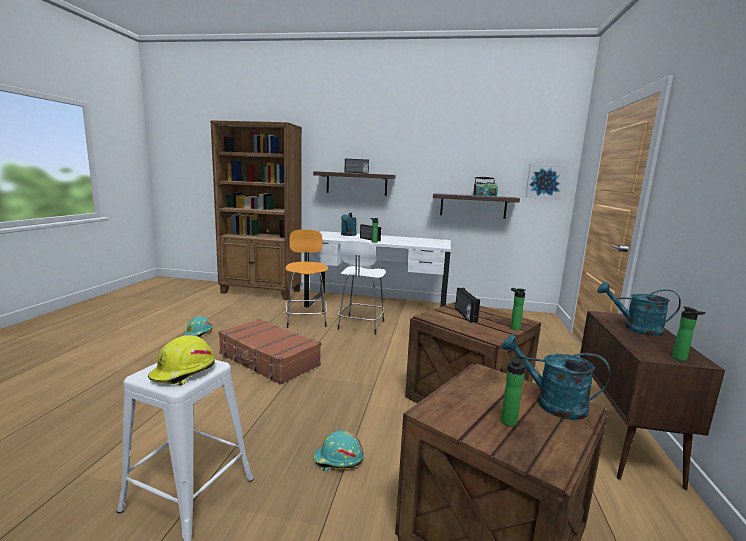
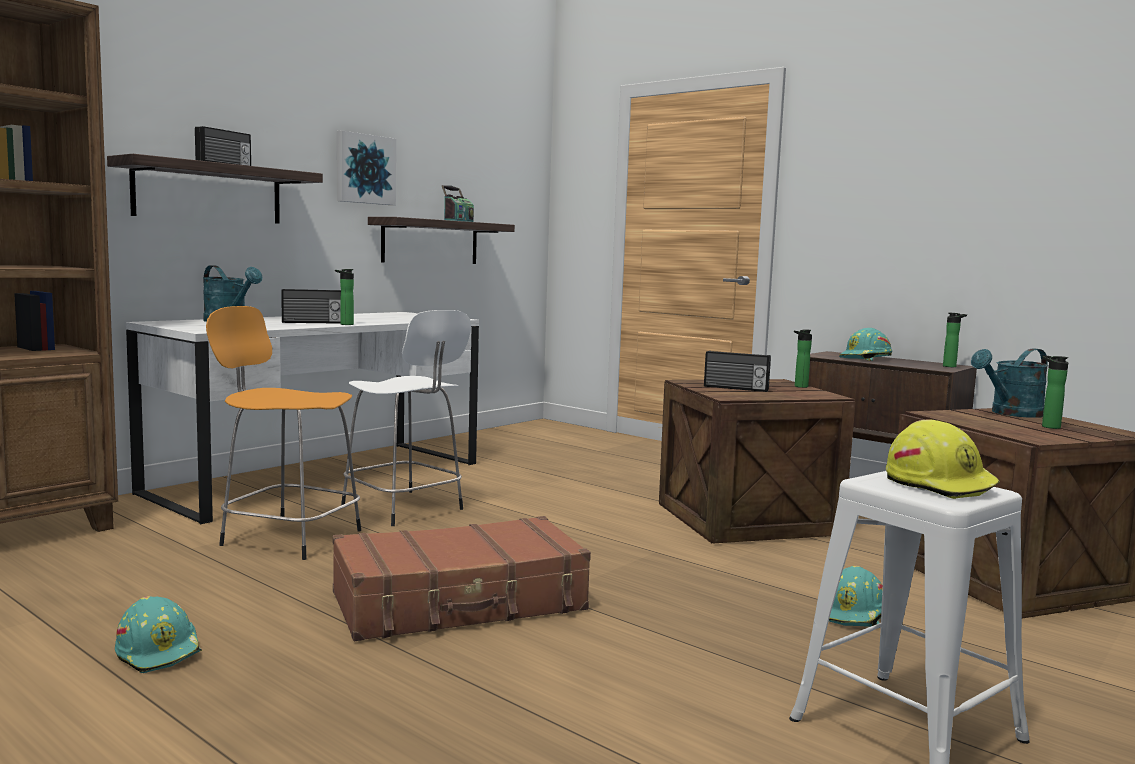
camera: 60 degrees left, 5 degrees down
(544, 181) = (517, 197): picture -> picture (364, 169)
(635, 329) = (866, 358): turquoise watering can -> turquoise hard hat

